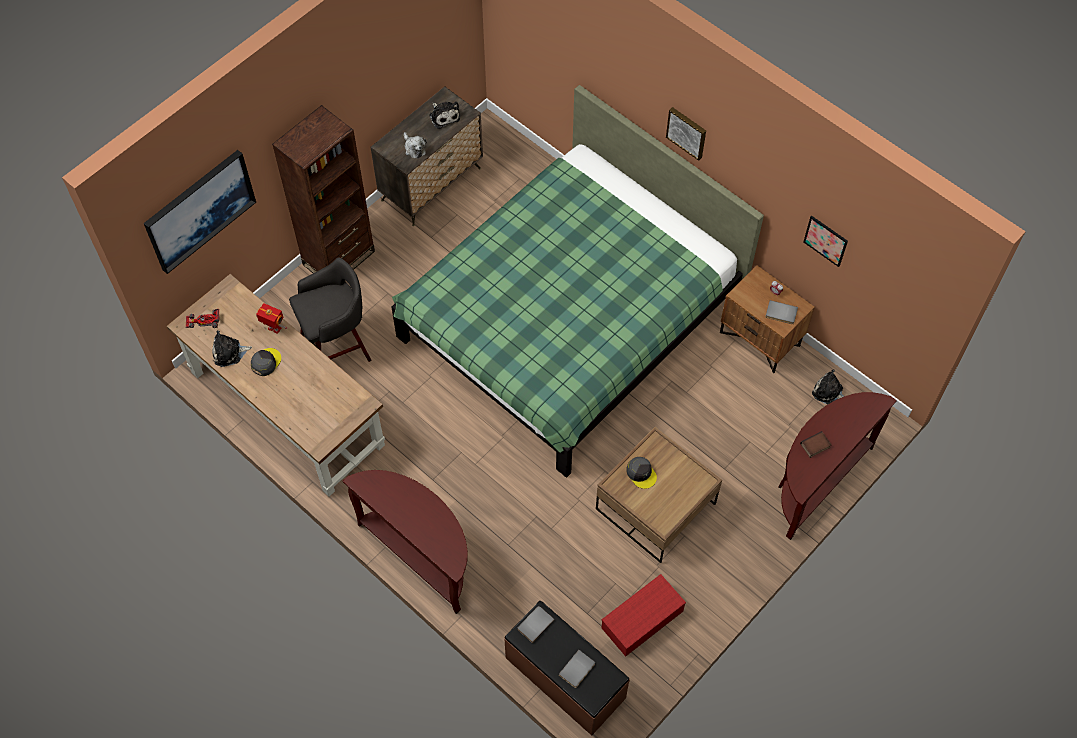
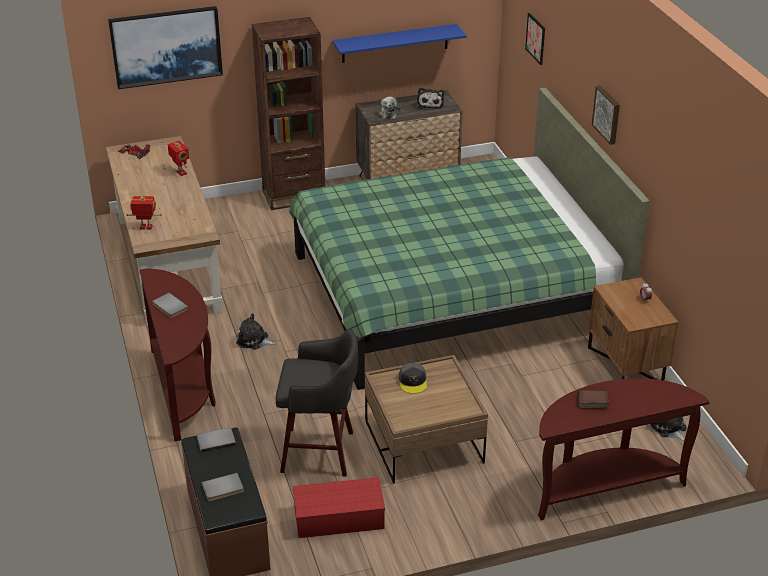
camera: 30 degrees right, 25 degrees down
(229, 353) = (134, 174): plush toy -> plush toy (254, 340)
(266, 362) = (155, 187): grey cap -> none
(302, 422) = (146, 227): none -> toy robot
(338, 348) = (242, 244): grey stool -> grey stool (320, 452)
(396, 77) = (395, 43): none -> blue shelf
(781, 314) = (639, 315): grey book -> grey book (169, 307)
(825, 240) = (692, 219): picture -> picture (535, 38)

